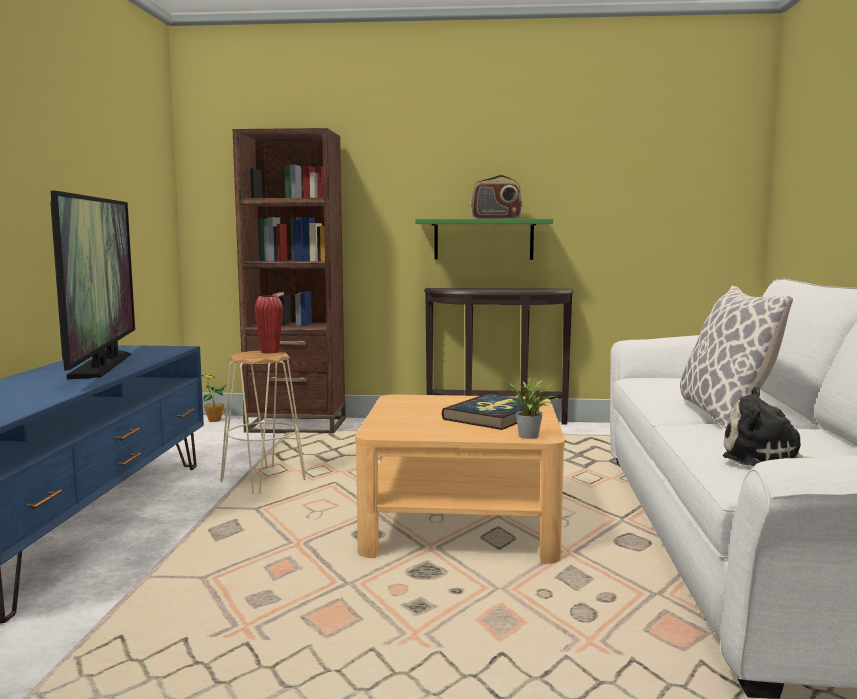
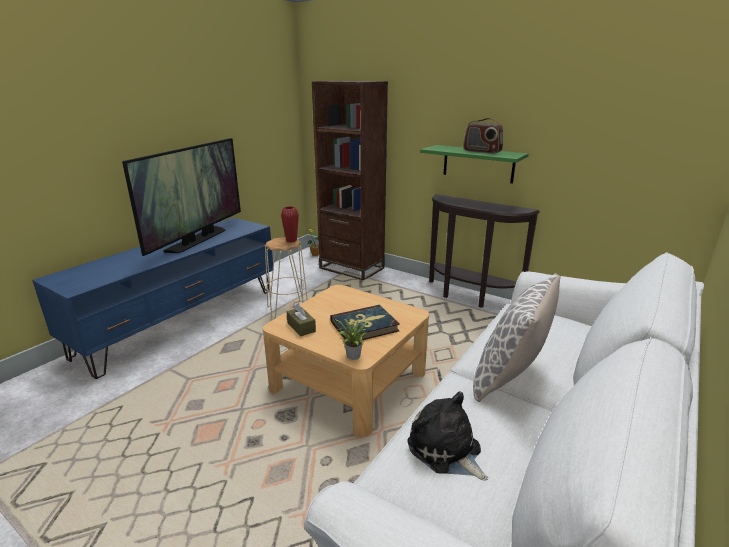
camera: 30 degrees right, 15 degrees up
(413, 429) = (301, 327): none -> brown tissue box

